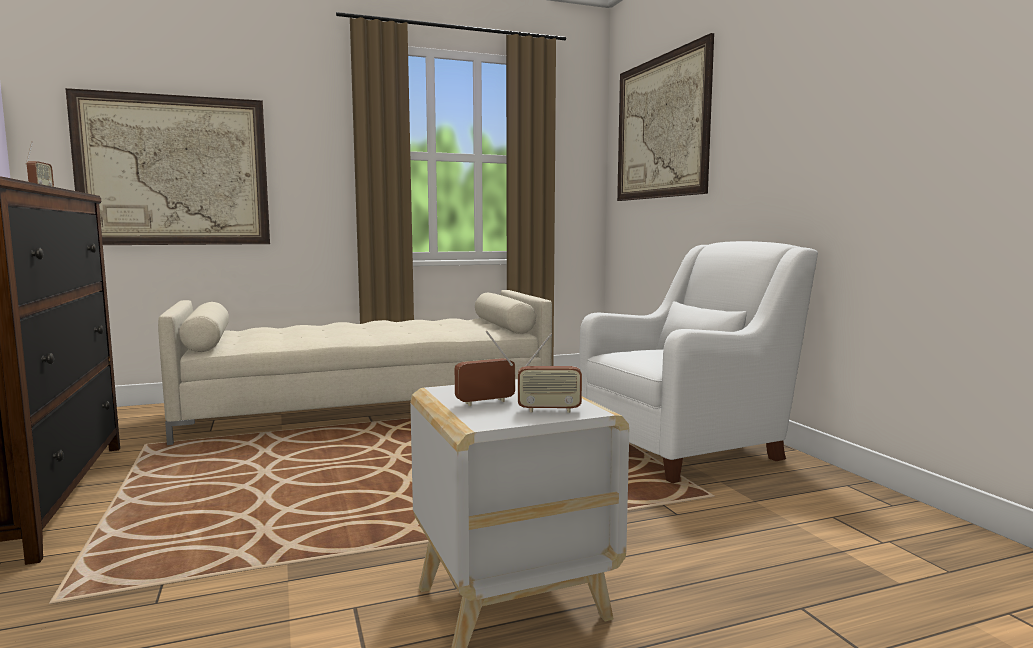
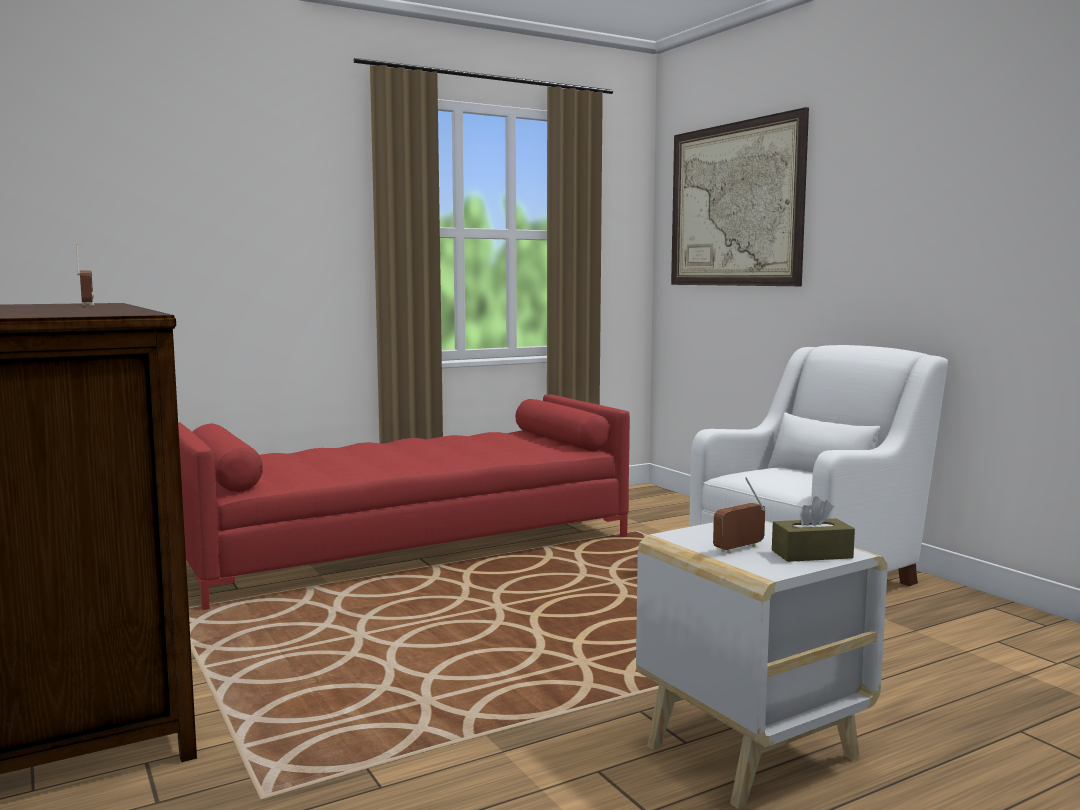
camera: 10 degrees left, 0 degrees up
(174, 171) = (151, 256): picture -> none
(369, 408) = (411, 548): beige sofa -> red sofa
(549, 410) = (812, 554): radio -> brown tissue box

